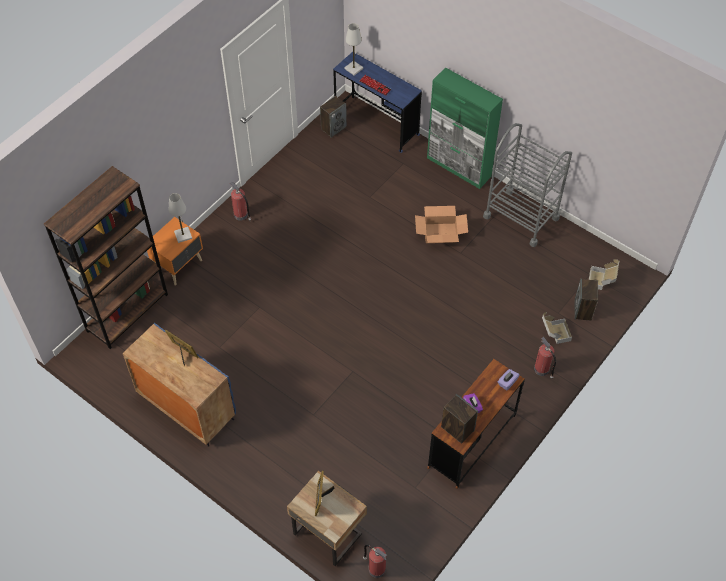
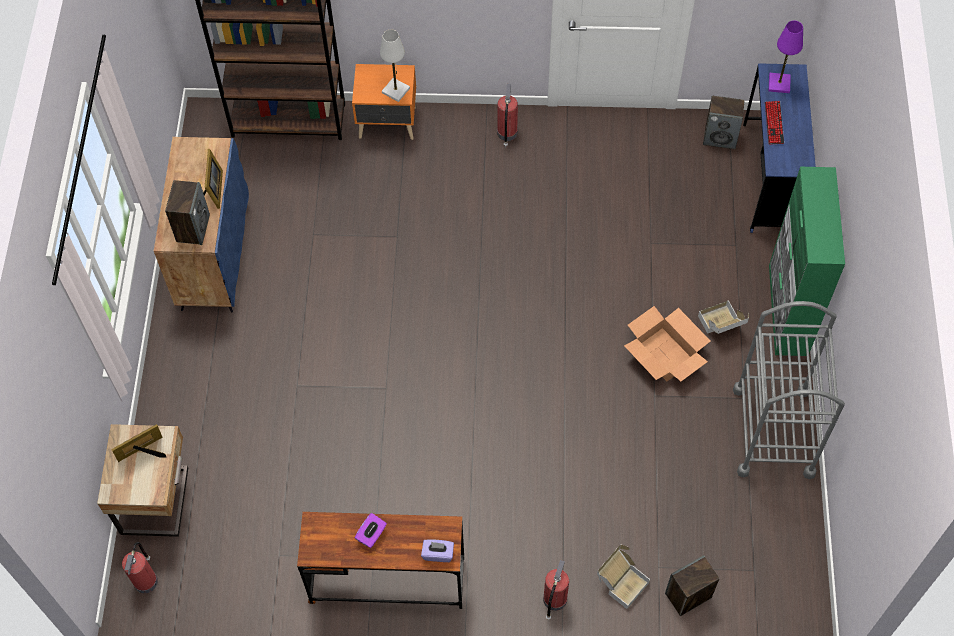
camera: 55 degrees right, 5 degrees up
(354, 68) = (779, 84): white table lamp -> purple table lamp
(457, 429) = (328, 536): speaker -> speaker (193, 228)
(602, 281) = (756, 592): cardboard box -> cardboard box (721, 327)

